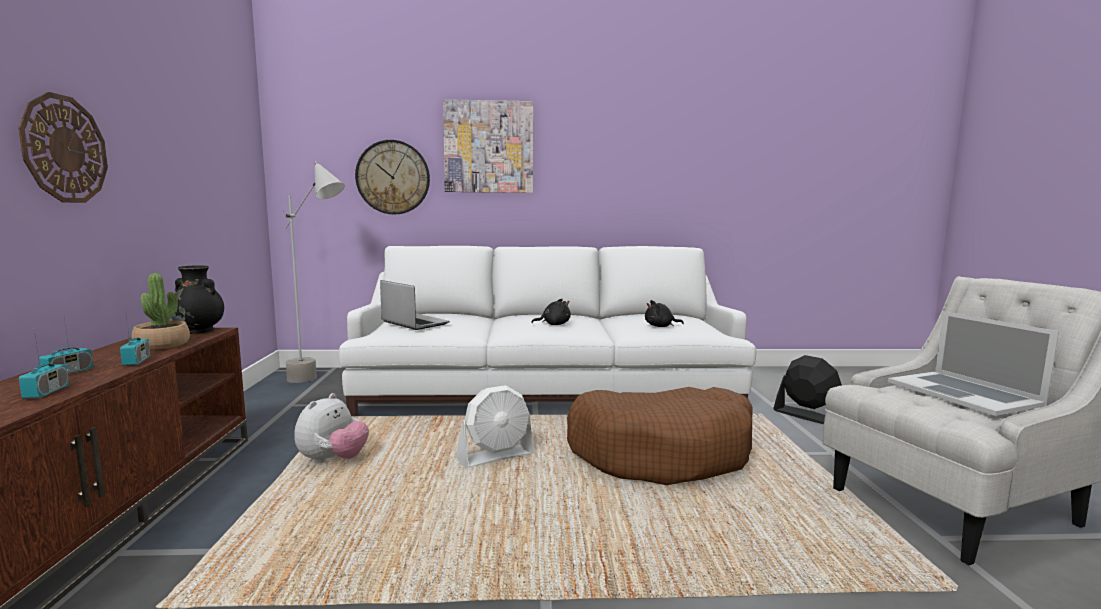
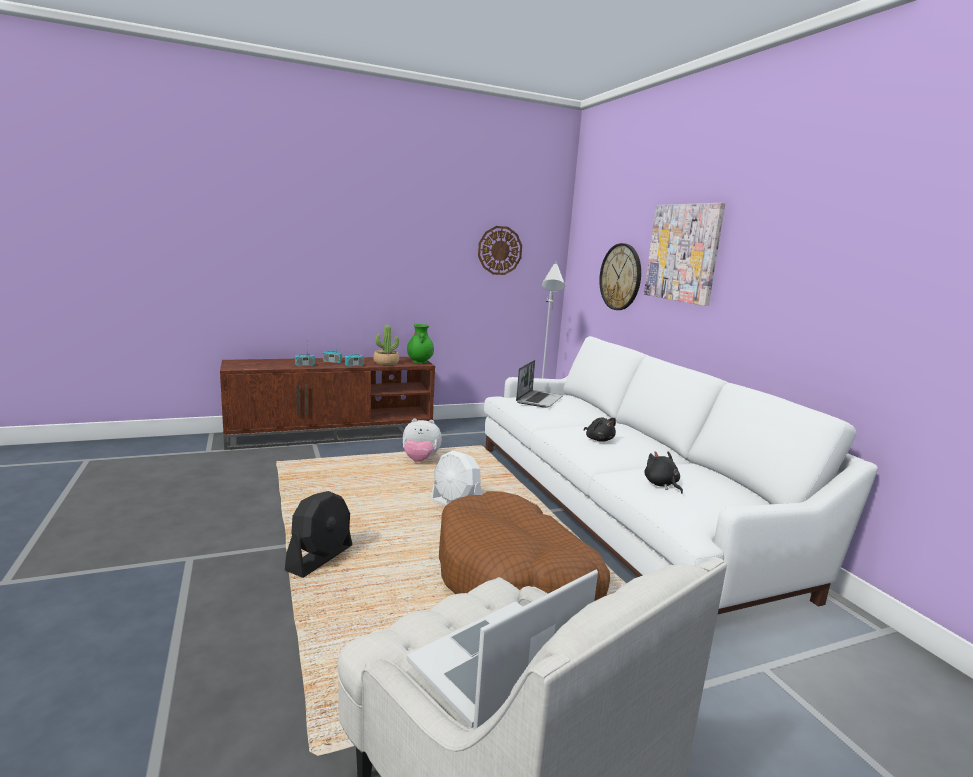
camera: 70 degrees right, 5 degrees up
(64, 149) = (374, 258): wall clock -> wall clock (499, 250)
(200, 330) = (420, 362): black vase -> green vase
(807, 416) = (741, 703): black fan -> black fan (320, 558)

